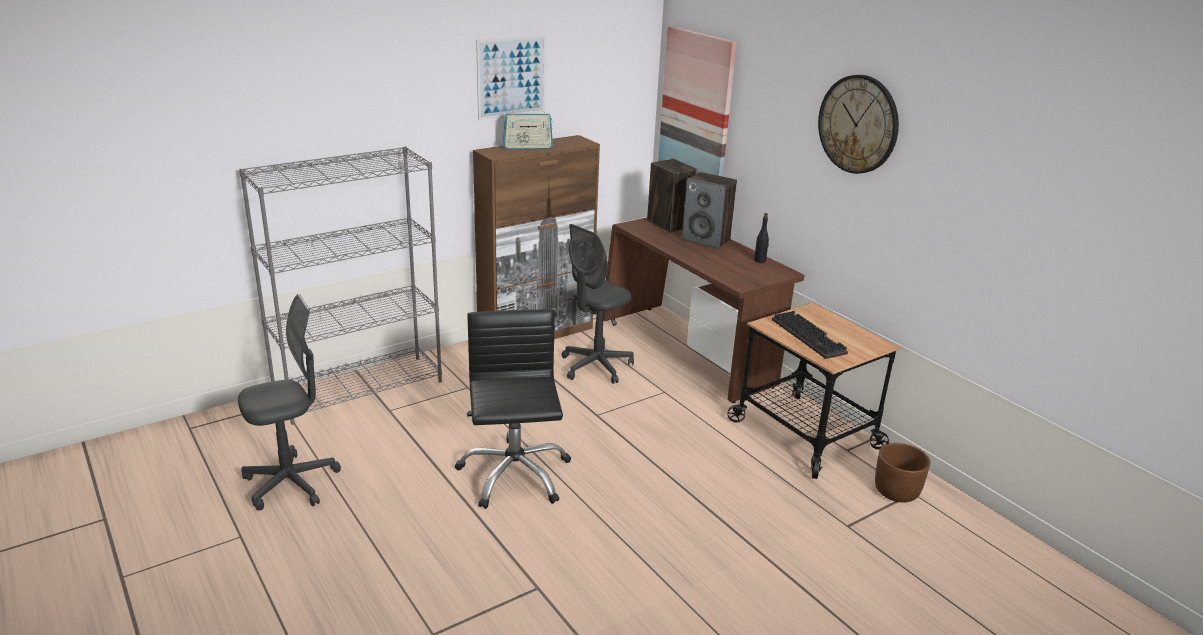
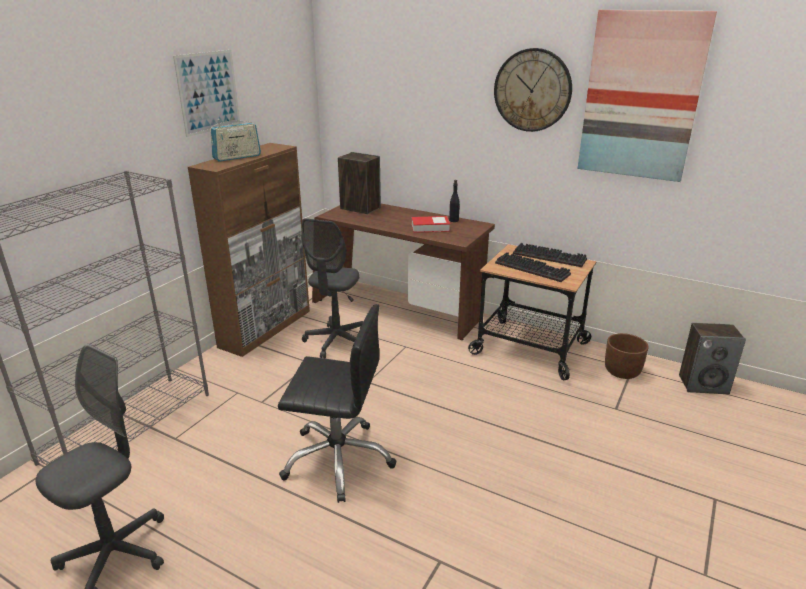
camera: 25 degrees left, 0 degrees up
(514, 474) = (338, 459): black office chair -> black office chair turned 135 degrees clockwise
(696, 108) = (363, 106): picture -> picture (641, 96)
(706, 240) = (400, 214): speaker -> speaker (703, 384)
(723, 263) = (430, 227): none -> book
(848, 329) = (551, 256): none -> keyboard

